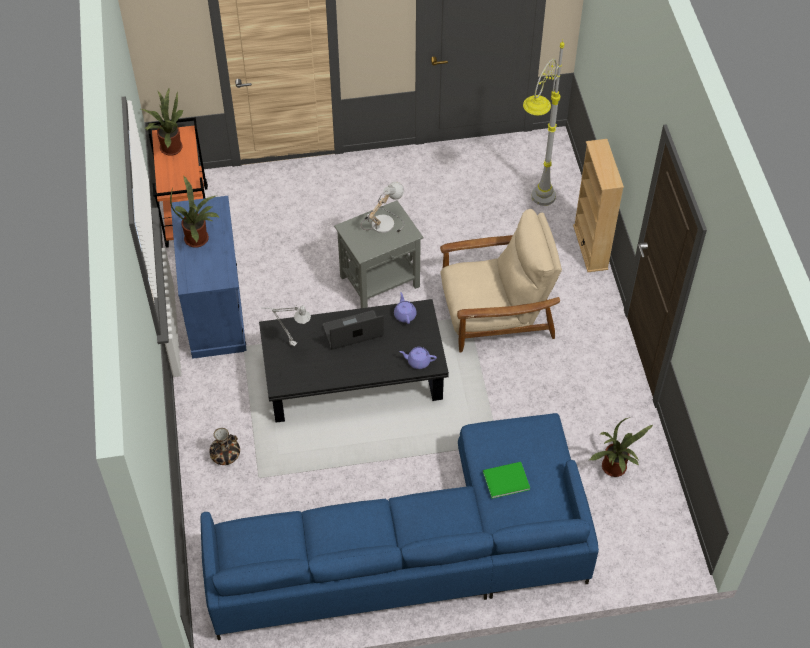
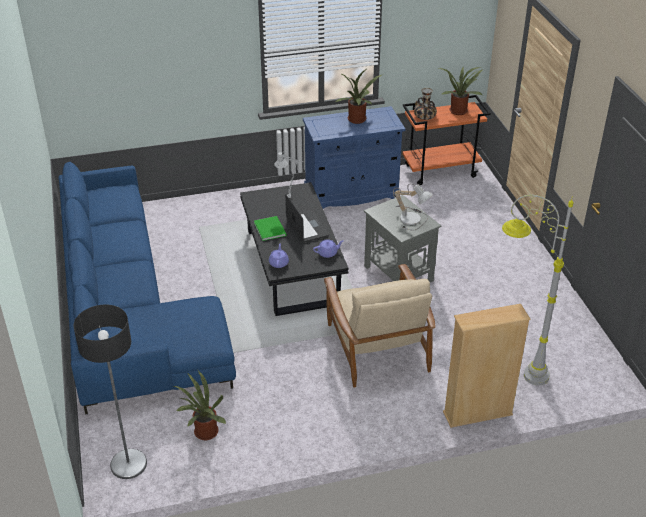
camera: 85 degrees right, 15 degrees down
(225, 455) = (218, 210): vase -> vase (424, 116)
(504, 480) = (157, 316): green book -> green book (270, 228)
(657, 536) = (129, 464): none -> floor lamp

